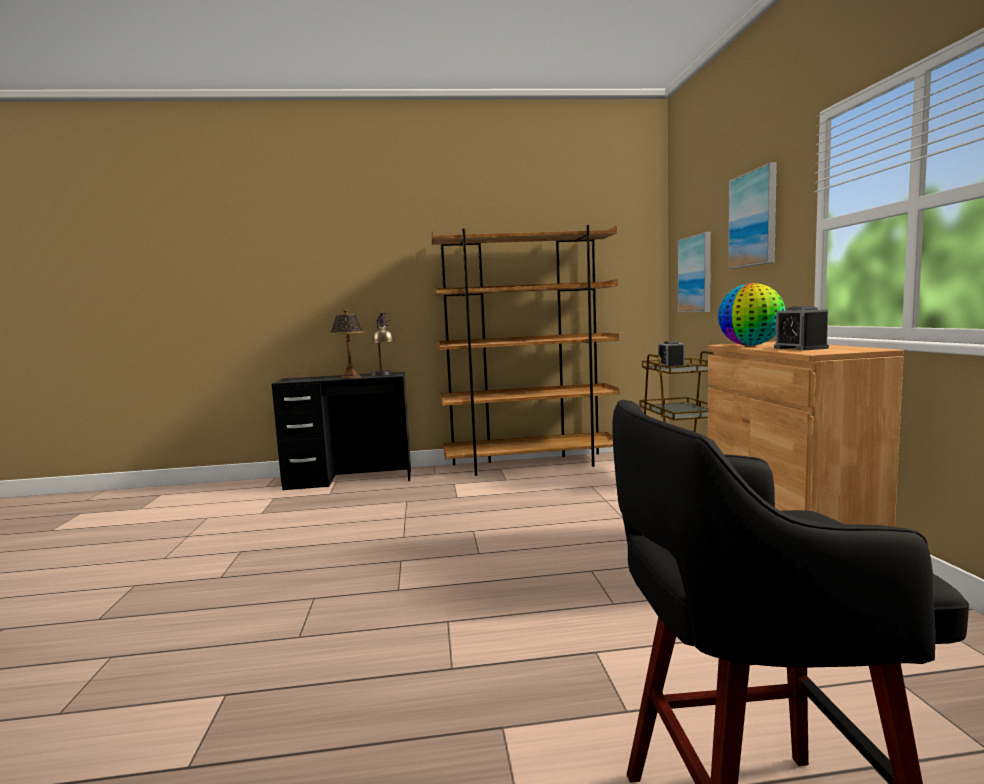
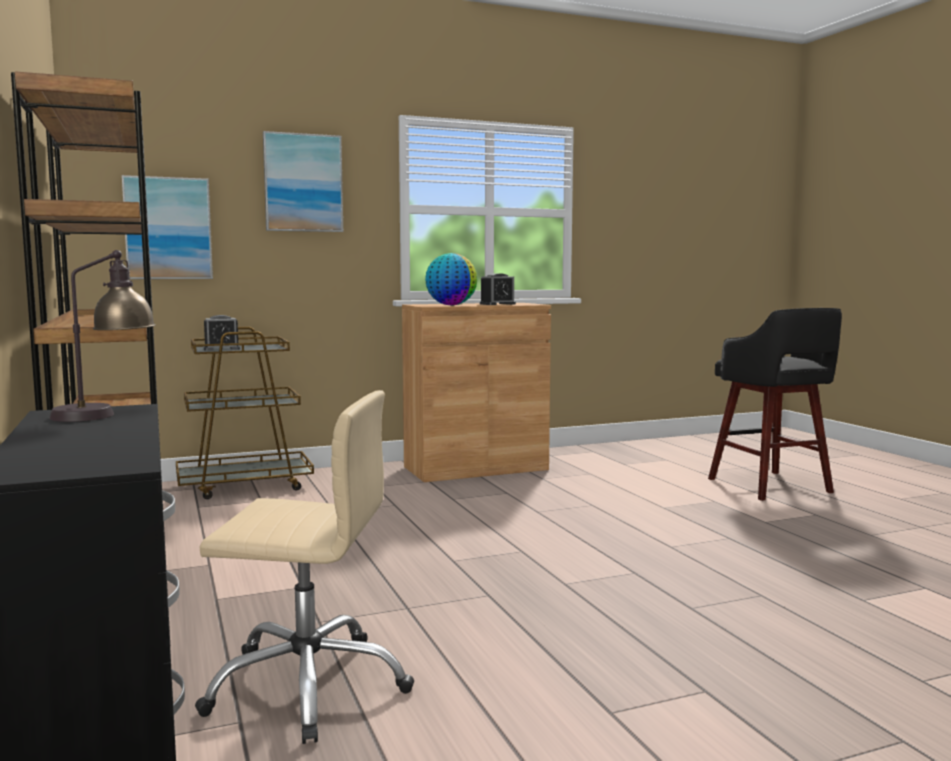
camera: 105 degrees left, 0 degrees up
(344, 501) = (308, 685): none -> beige office chair
(350, 377) = (119, 427): table lamp -> none

